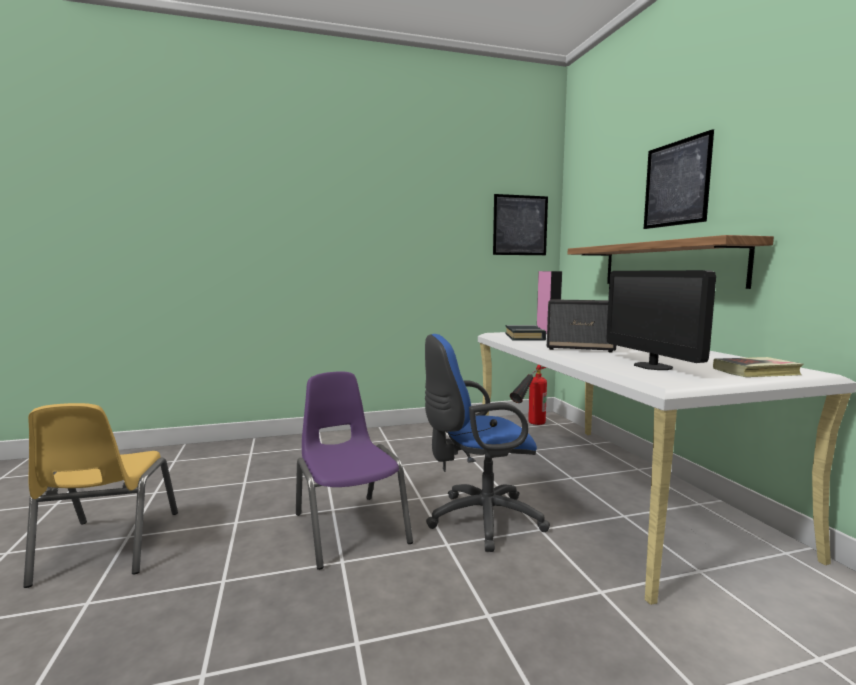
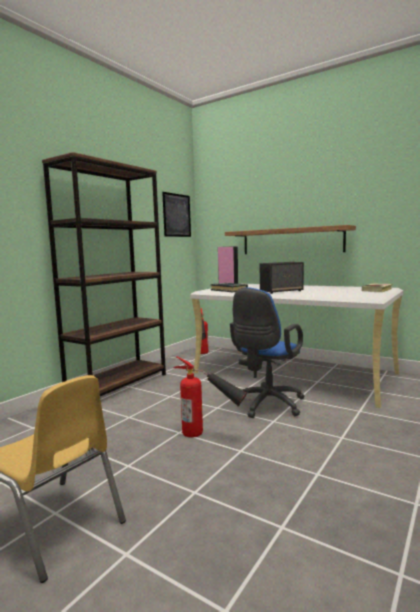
camera: 40 degrees left, 0 degrees up
(349, 528) = (210, 436): purple chair -> fire extinguisher
(380, 435) = (118, 385): none -> brown bookcase
(653, 366) = (340, 293): monitor -> none
(676, 183) = (293, 195): picture -> none

